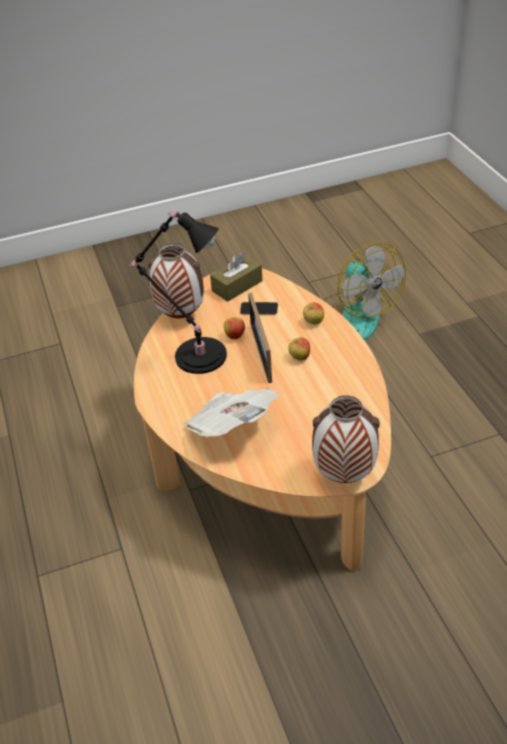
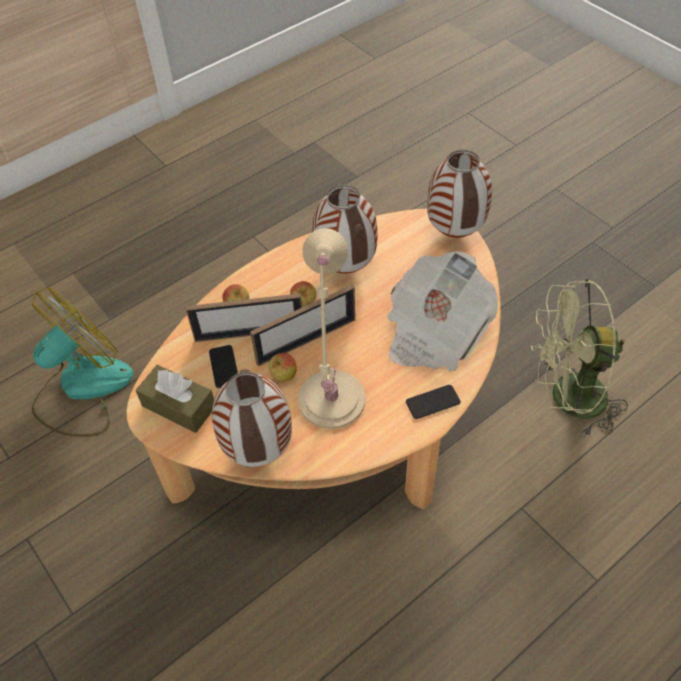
camera: 110 degrees left, 10 degrees up
(166, 408) = (433, 402): none -> phone
(196, 355) = (331, 405): black table lamp -> beige table lamp
(204, 629) = (567, 399): none -> green fan
(283, 325) = (249, 334): none -> picture frame
(330, 389) = (344, 267): none -> vase

